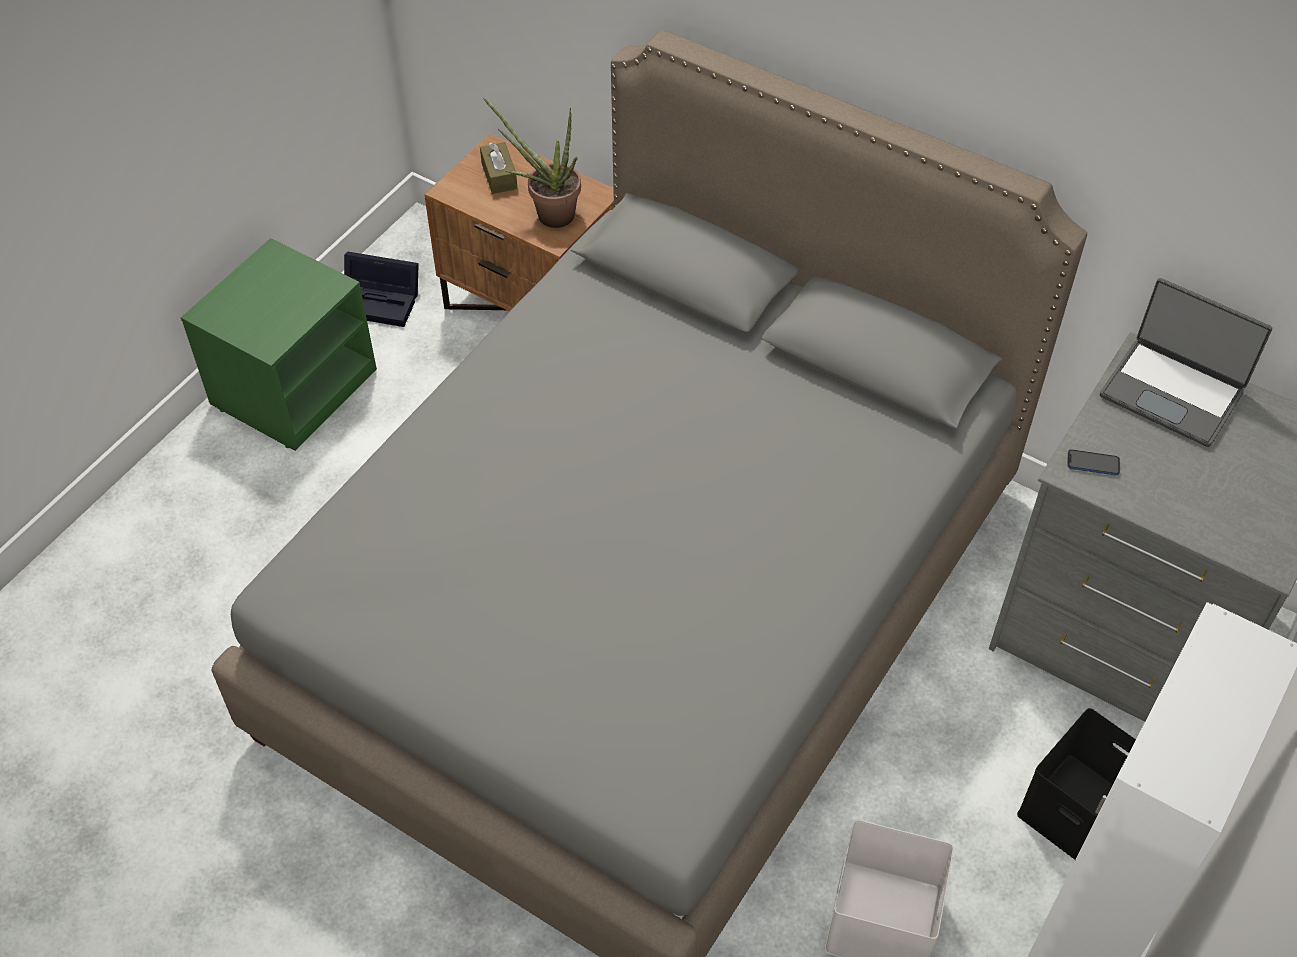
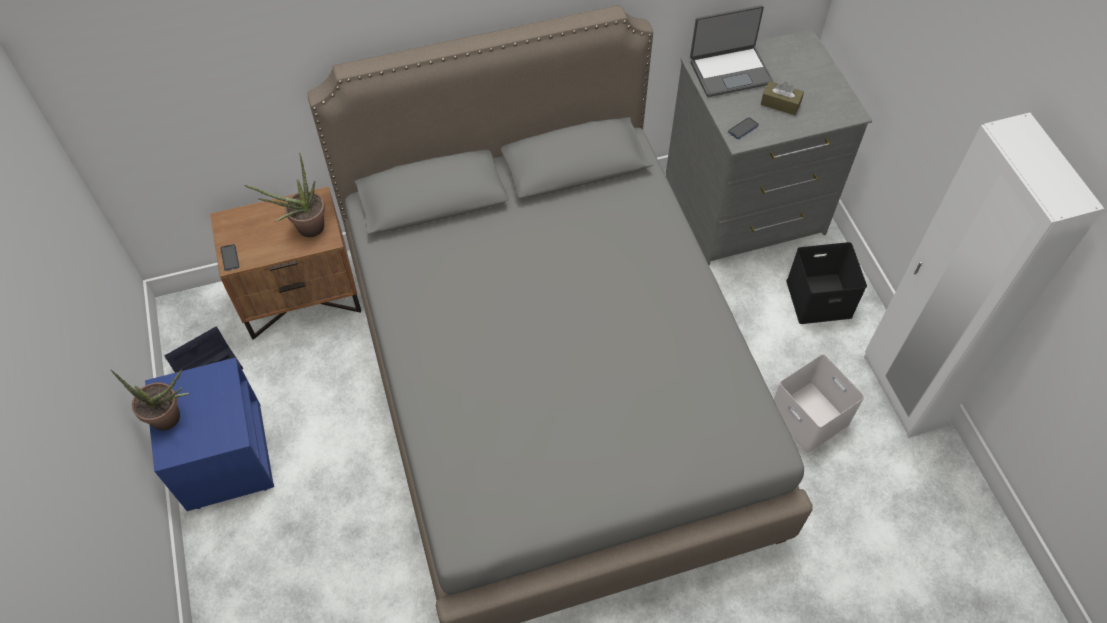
camera: 50 degrees left, 5 degrees up
(247, 287) = (172, 418): none -> potted plant
(294, 386) = (223, 456): green nightstand -> blue nightstand
(453, 185) = (230, 258): none -> phone
(499, 176) = (249, 231): brown tissue box -> brown tissue box (780, 103)

